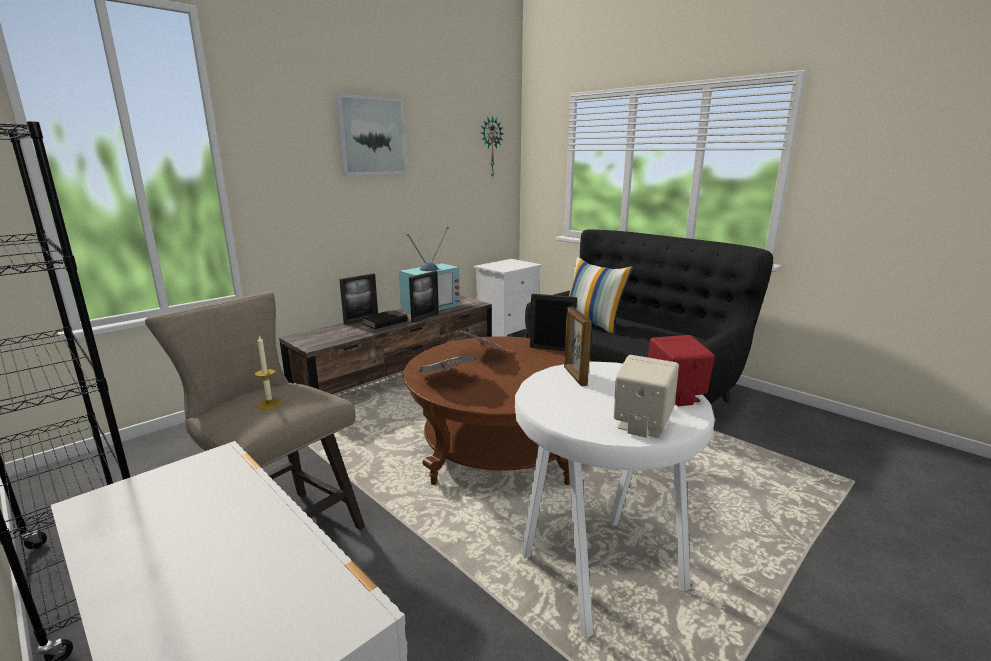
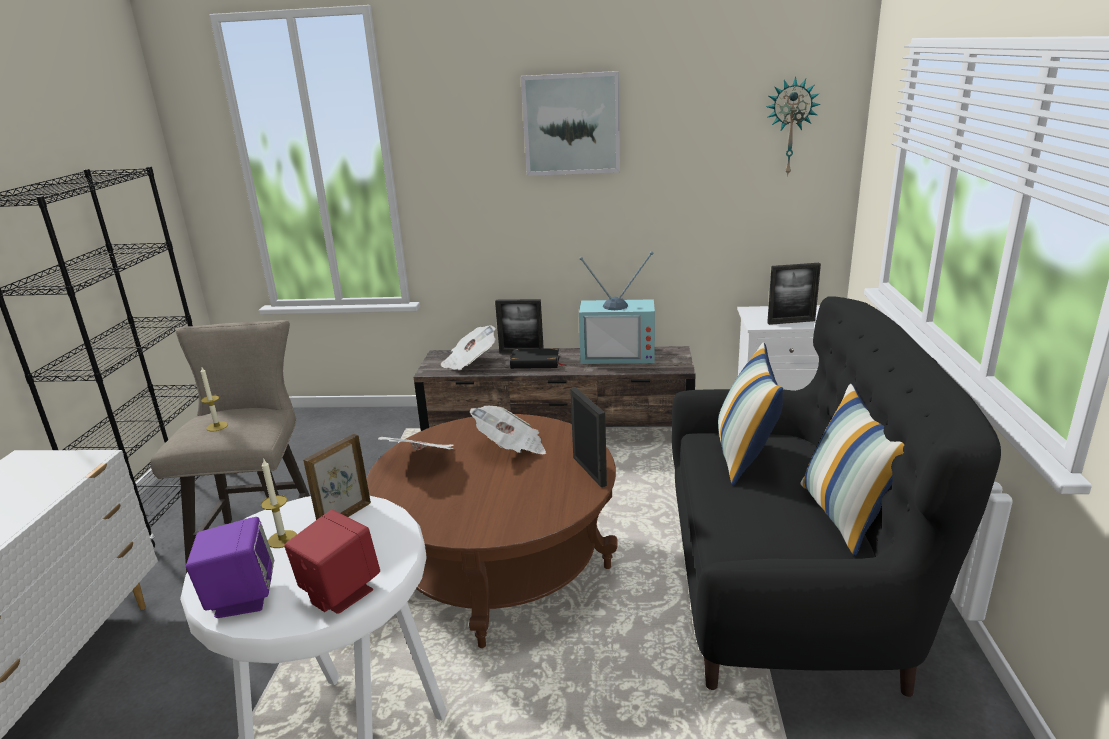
camera: 50 degrees right, 5 degrees up
(334, 334) = (469, 362): none -> newspaper
(425, 318) = (582, 370): picture frame -> picture frame (791, 322)
(576, 398) = (282, 539): none -> candle
(641, 425) = (241, 598): beige speaker -> purple speaker
(668, 330) = (845, 515): none -> pillow

